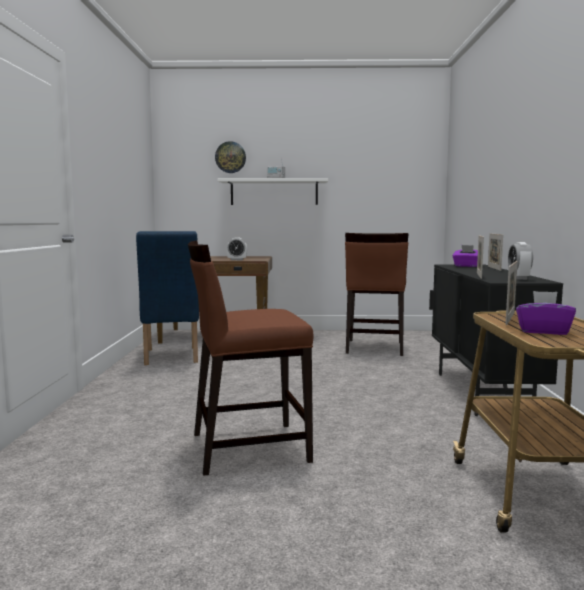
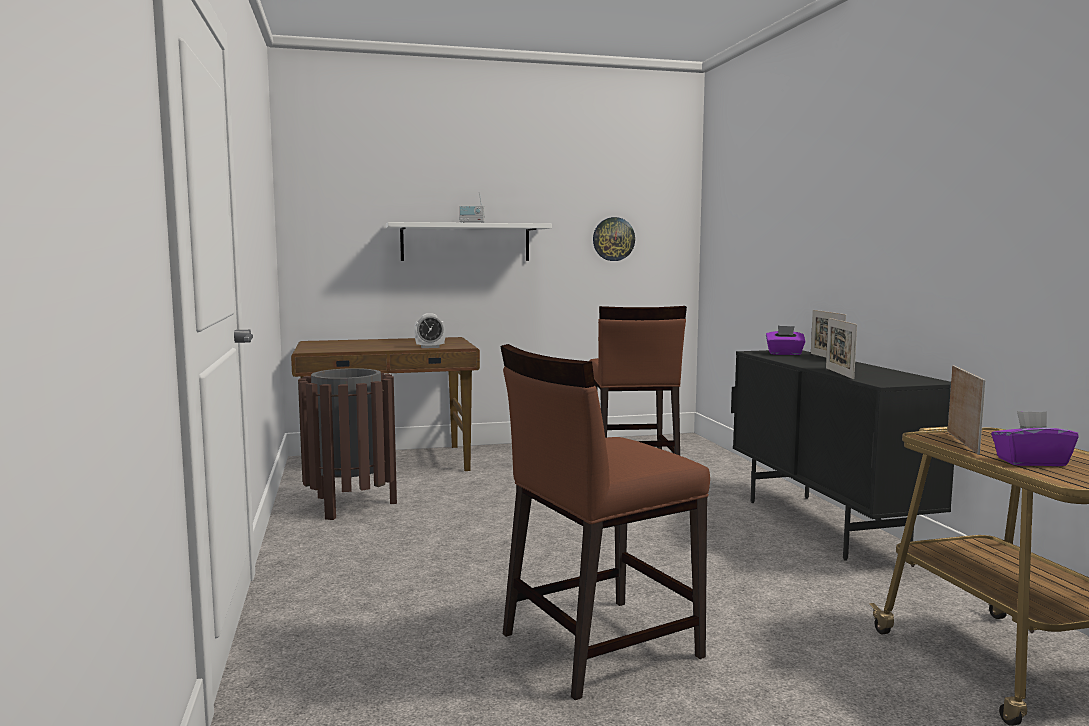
camera: 15 degrees left, 0 degrees up
(170, 357) = (350, 505): blue chair -> brown trash can
(230, 157) = (399, 189): wall clock -> wall clock (613, 239)
(519, 278) = (895, 376): alarm clock -> none

